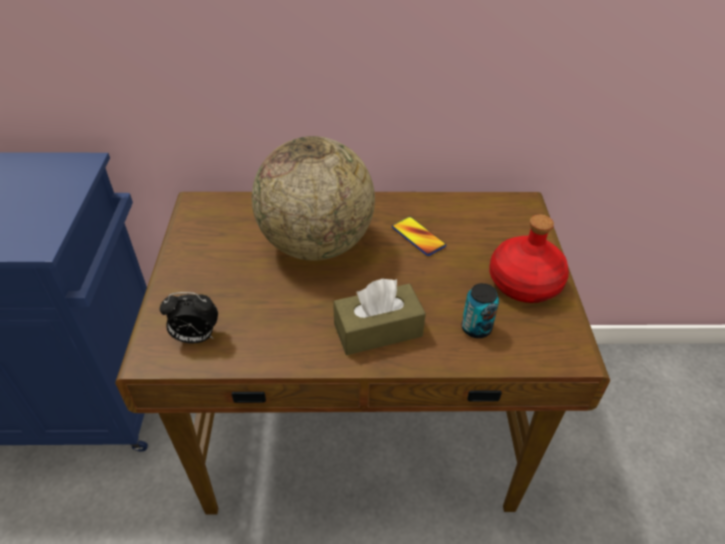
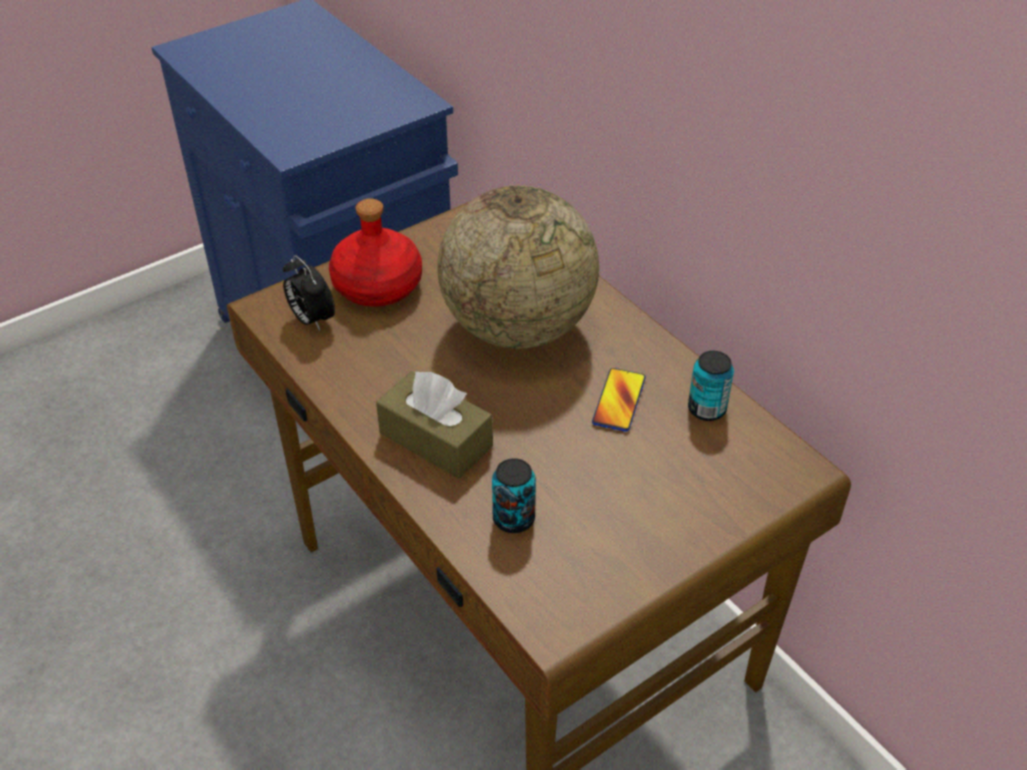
camera: 55 degrees right, 0 degrees up
(454, 210) = (706, 409): none -> can
(523, 282) = (637, 531): red bottle -> red bottle (378, 285)

